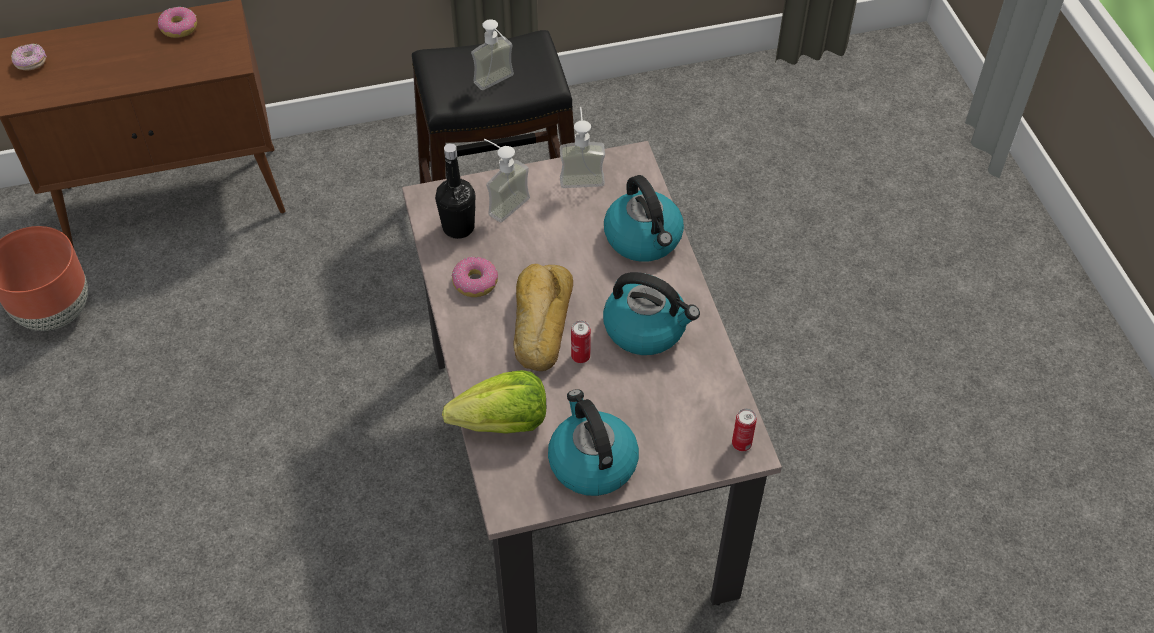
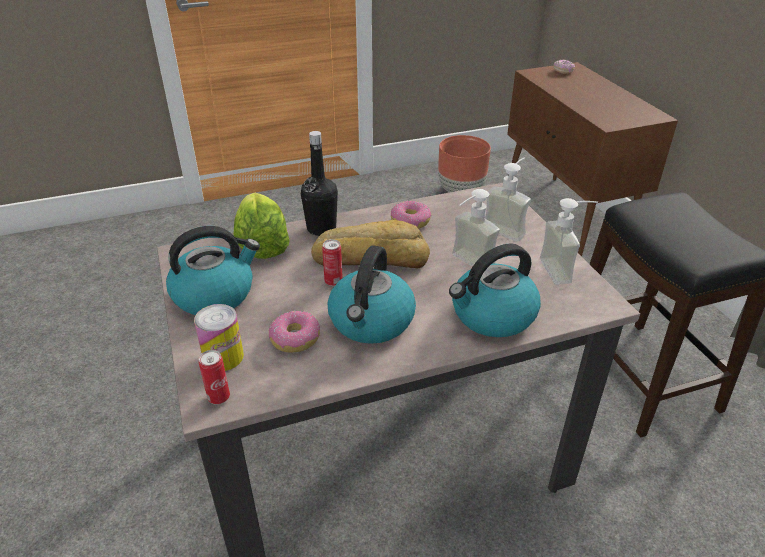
camera: 85 degrees right, 15 degrees down
(179, 28) = (629, 104): donut -> donut (295, 338)
(458, 227) = (469, 209): black bottle -> black bottle (321, 228)
(498, 83) = (676, 235): soap dispenser -> soap dispenser (466, 264)
(689, 445) = (223, 357): none -> can

